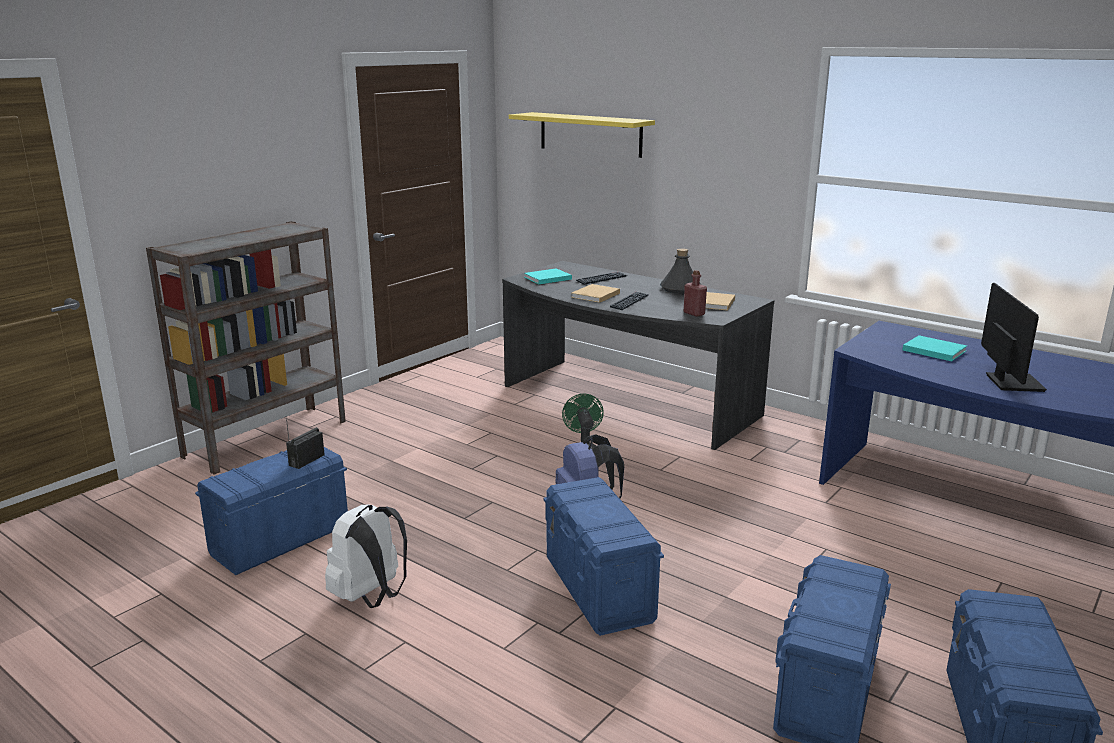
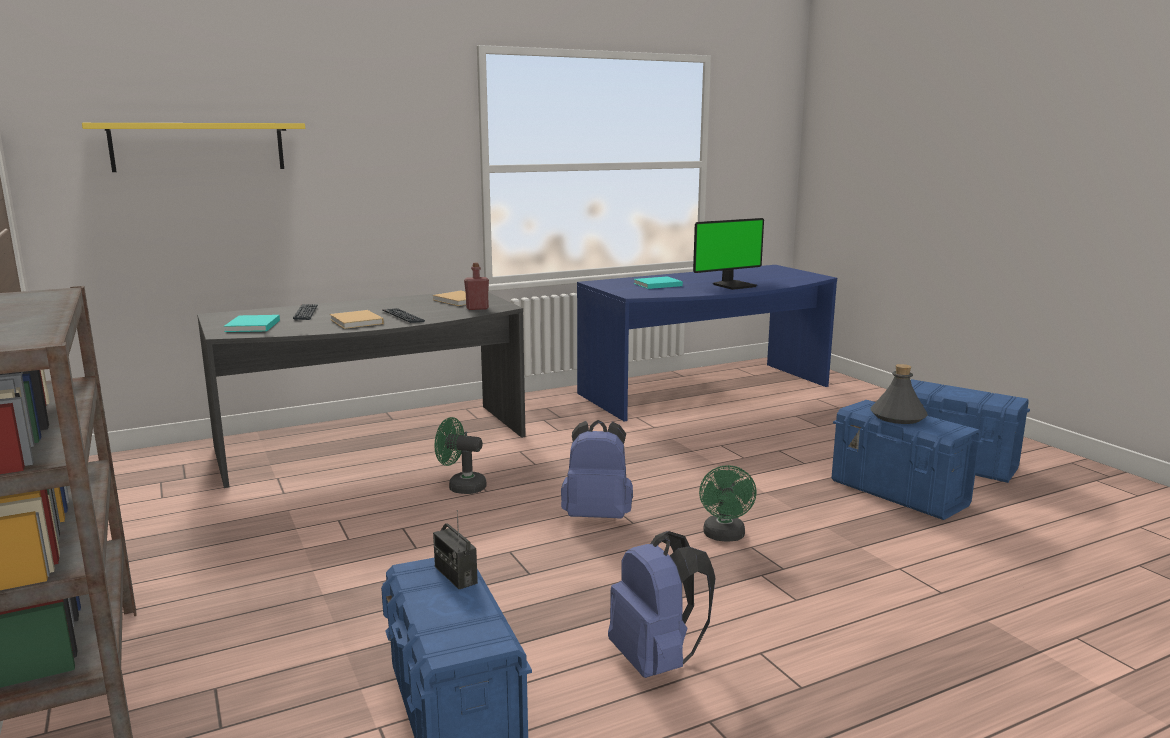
camera: 65 degrees left, 5 degrees down
(371, 596) = (656, 661): white backpack -> blue backpack
(598, 590) = (724, 536): blue storage box -> green fan
(680, 289) = (398, 301): grey bottle -> grey bottle (897, 416)
(1011, 383) = (733, 285): monitor -> monitor turned 120 degrees clockwise

